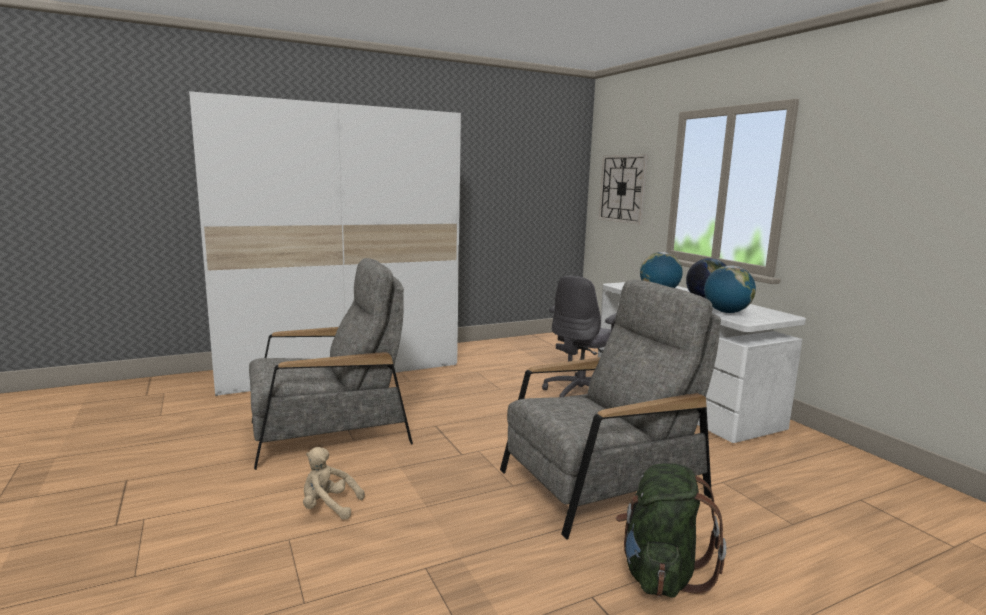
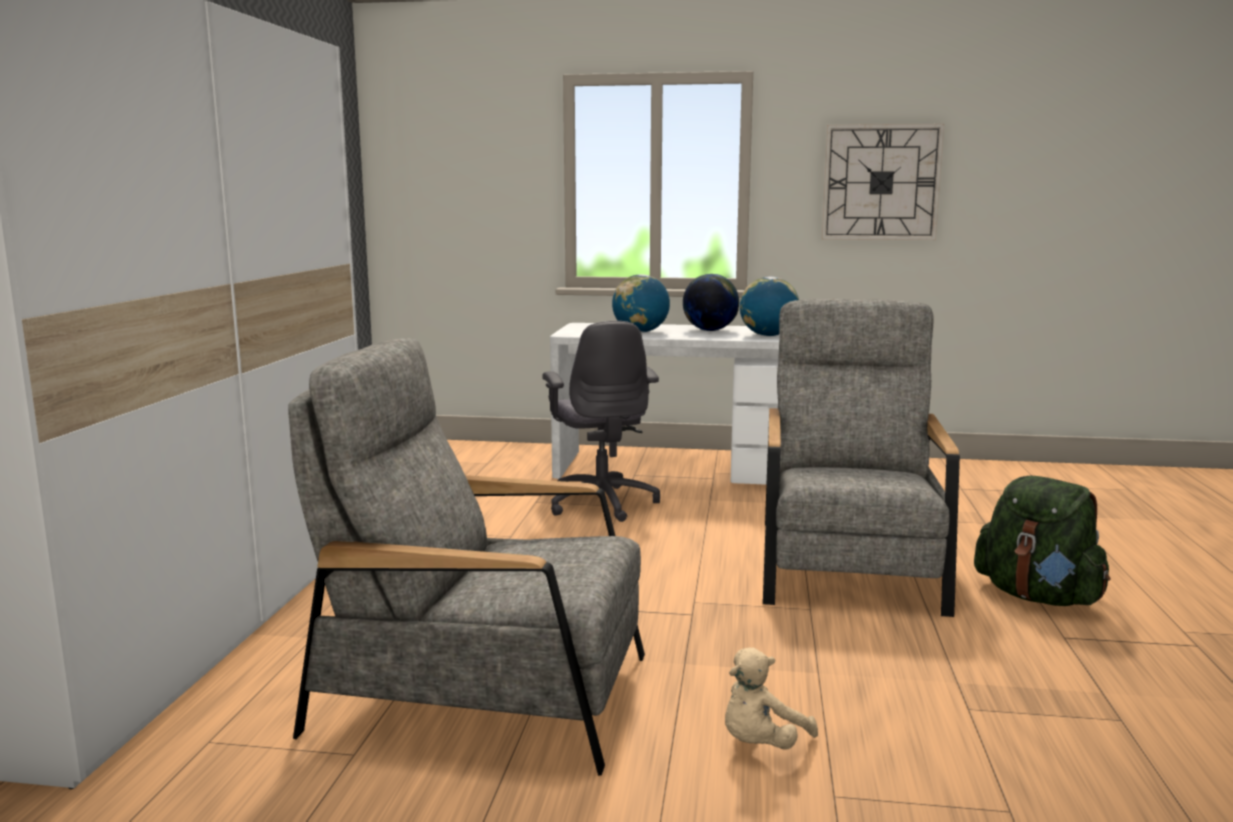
camera: 55 degrees left, 0 degrees up
(328, 432) = (485, 692): grey armchair -> grey armchair turned 90 degrees counterclockwise
(622, 188) = (454, 190): wall clock -> wall clock (881, 182)

